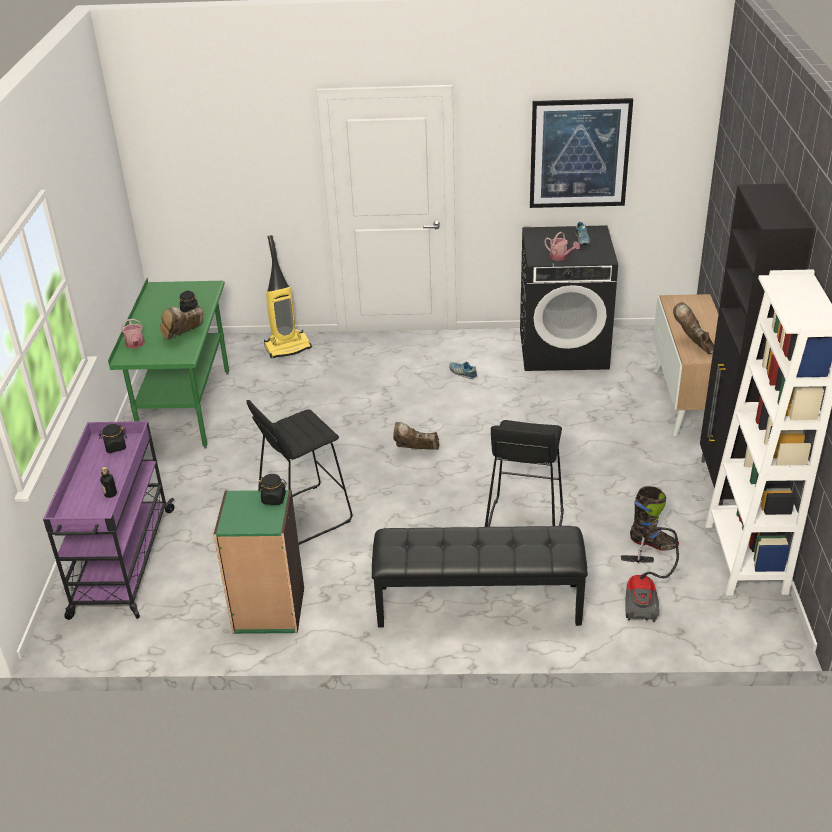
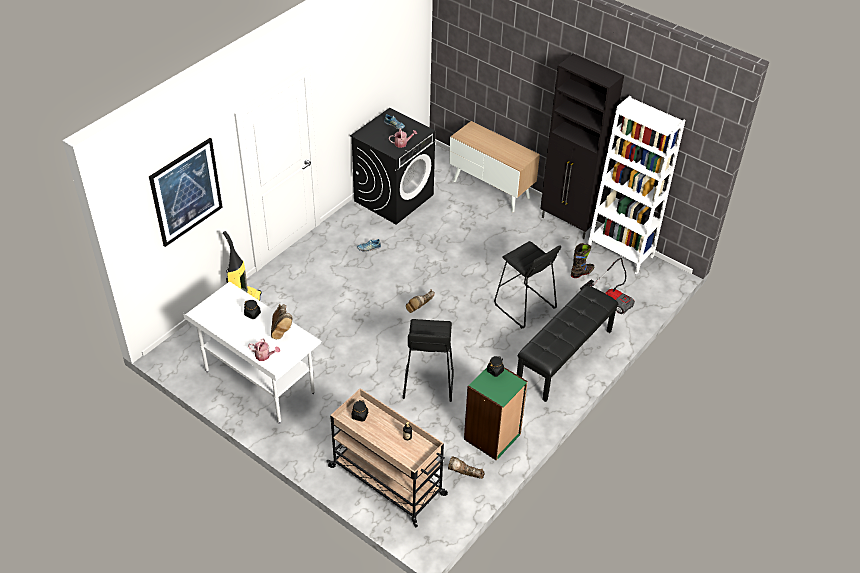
camera: 55 degrees left, 10 degrees up
(122, 563) = (388, 481): purple cart -> beige cart
(186, 409) = (259, 382): green desk -> white desk
(579, 154) = (373, 72): picture -> picture (186, 192)
(693, 344) = (508, 156): brown boot -> brown boot (464, 476)

